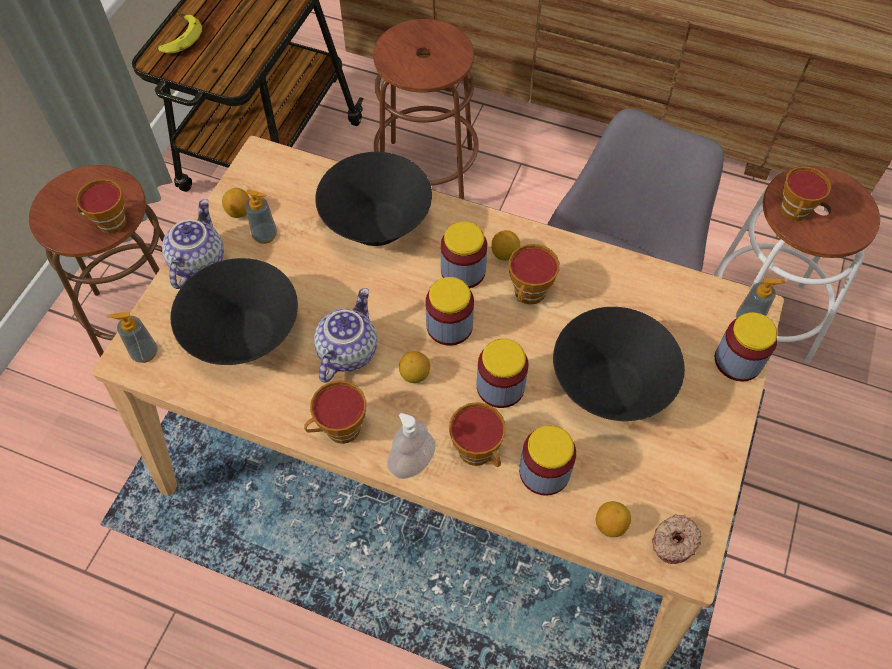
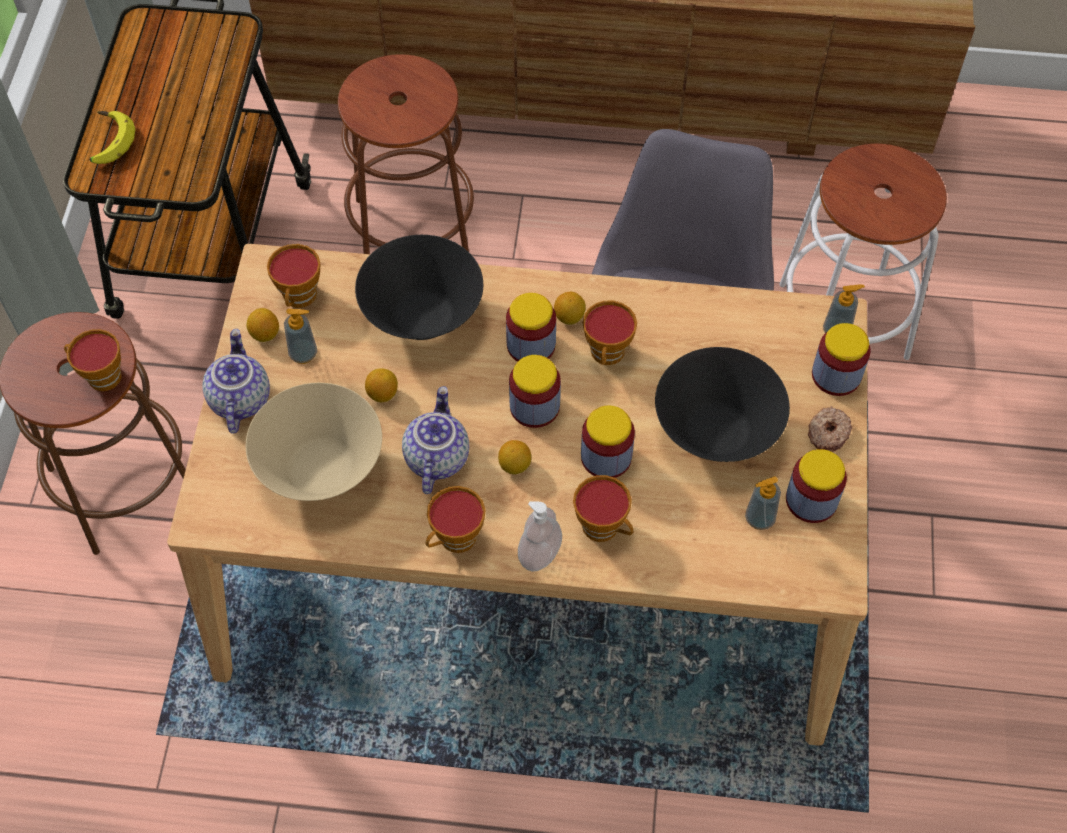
camera: 15 degrees left, 0 degrees up
(144, 353) = (218, 510): soap dispenser -> soap dispenser (759, 518)
(244, 336) = (321, 467): black bowl -> beige bowl
(544, 471) = (674, 530): jar -> jar (811, 500)
(610, 524) = (752, 565): lemon -> lemon (382, 394)
(673, 541) = (817, 566): donut -> donut (827, 433)
(793, 213) = (855, 202): cup -> cup (299, 298)

